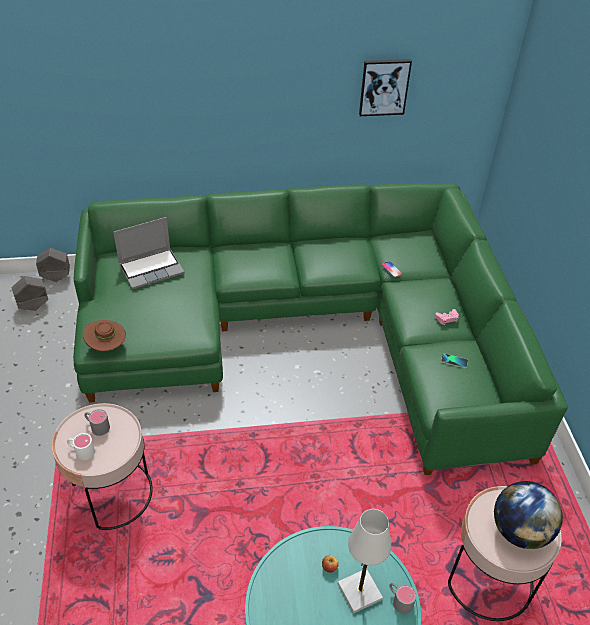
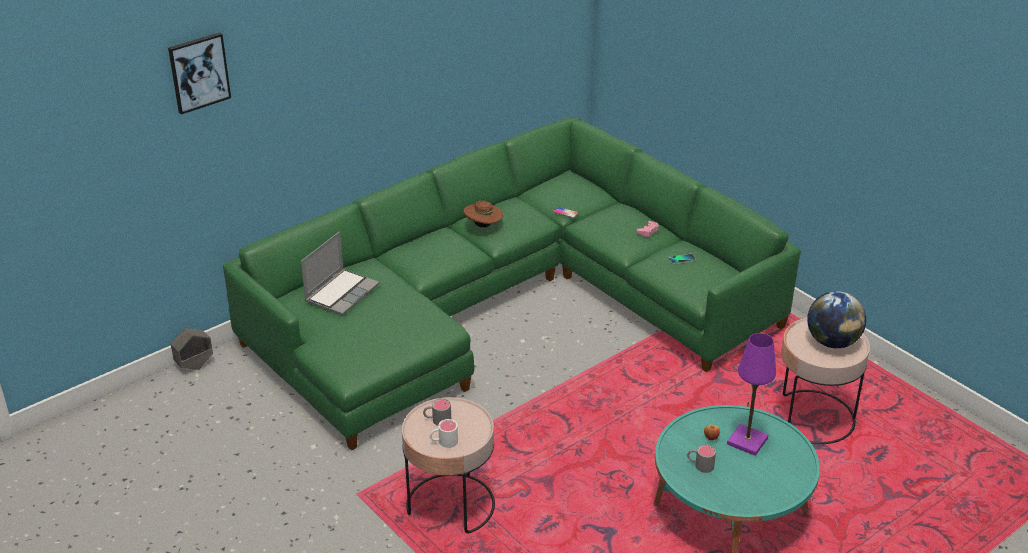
camera: 30 degrees left, 10 degrees down
(33, 306) = (198, 399): grey planter -> none
(106, 346) = (364, 370): brown hat -> brown hat (483, 226)
(359, 591) = (747, 441): white table lamp -> purple table lamp
(384, 87) = (492, 37): picture -> picture (199, 72)
(399, 600) = (780, 432): grey mug -> grey mug (700, 465)

